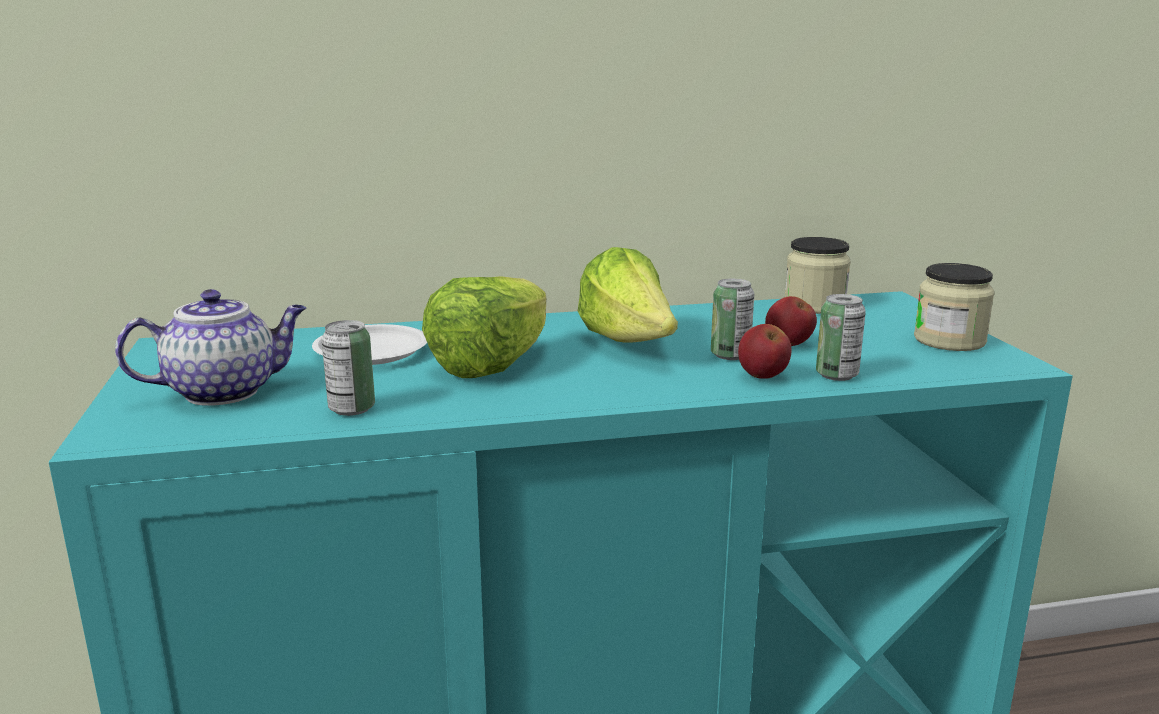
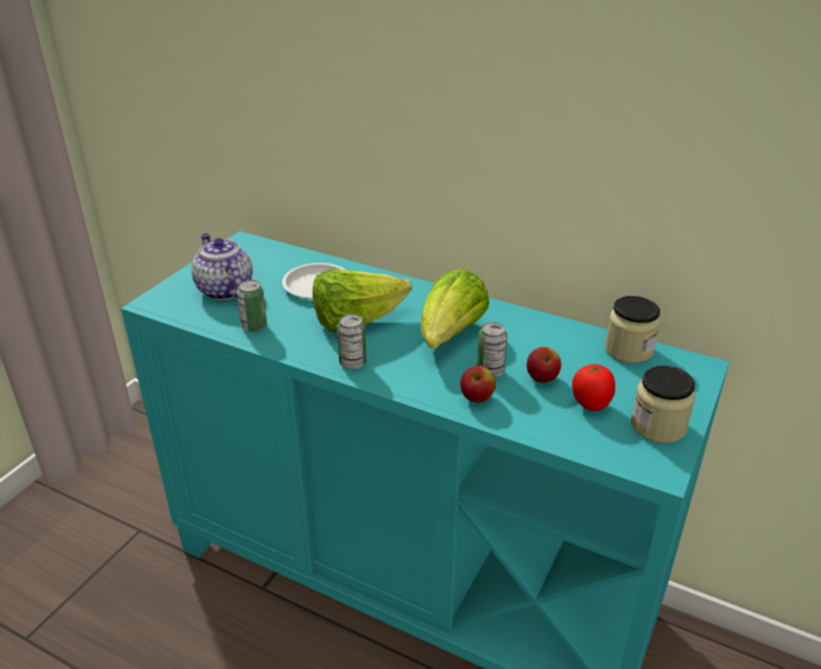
camera: 40 degrees right, 15 degrees up
(225, 391) = (224, 289): teapot -> teapot turned 135 degrees counterclockwise
(836, 375) = (522, 418): can -> can (352, 363)
(871, 347) = (591, 406): none -> tomato

